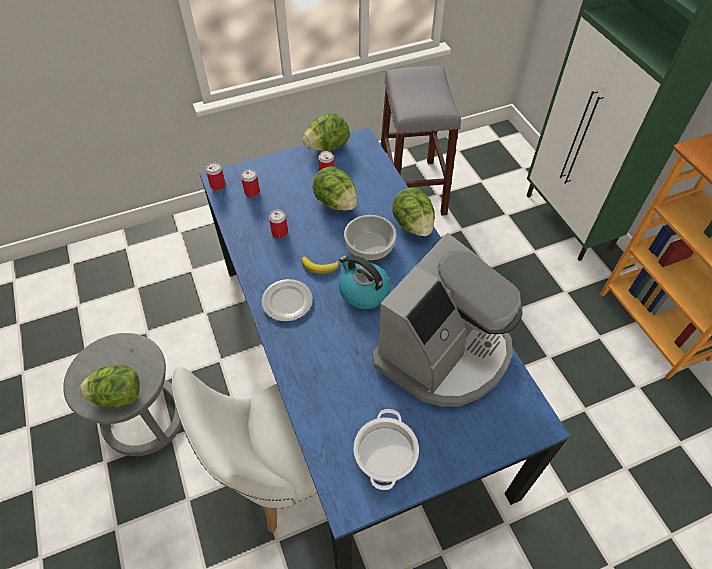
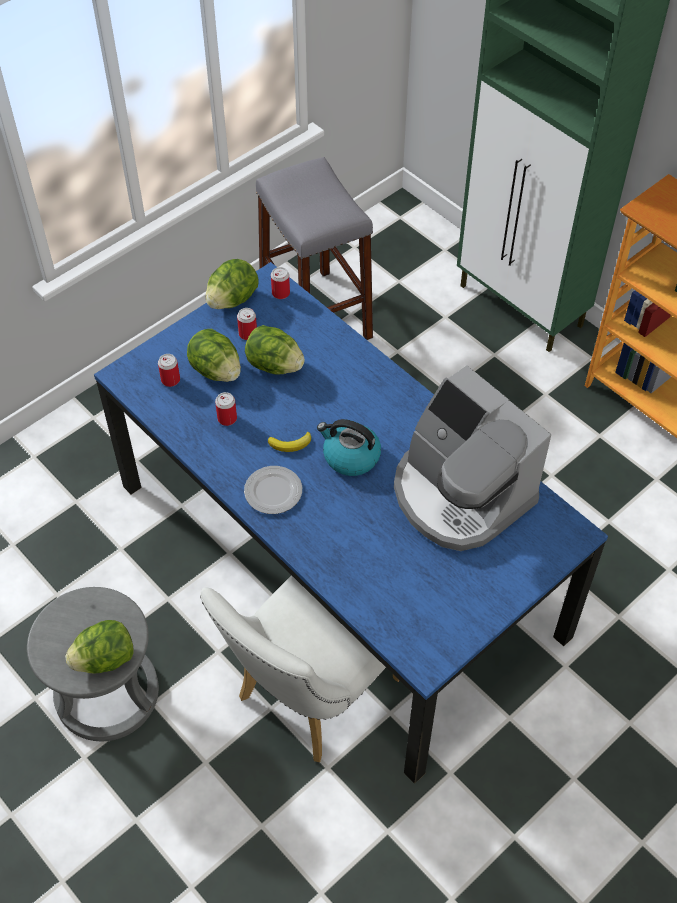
camera: 20 degrees left, 0 degrees up
(218, 185) = (125, 383): can -> can (281, 293)
(369, 246) = (334, 405): bowl -> none
(386, 453) = (442, 607): cooking pot -> none
(413, 225) = (372, 367): lettuce -> lettuce (216, 370)
(444, 352) = (460, 494): coffee machine -> coffee machine turned 120 degrees clockwise

